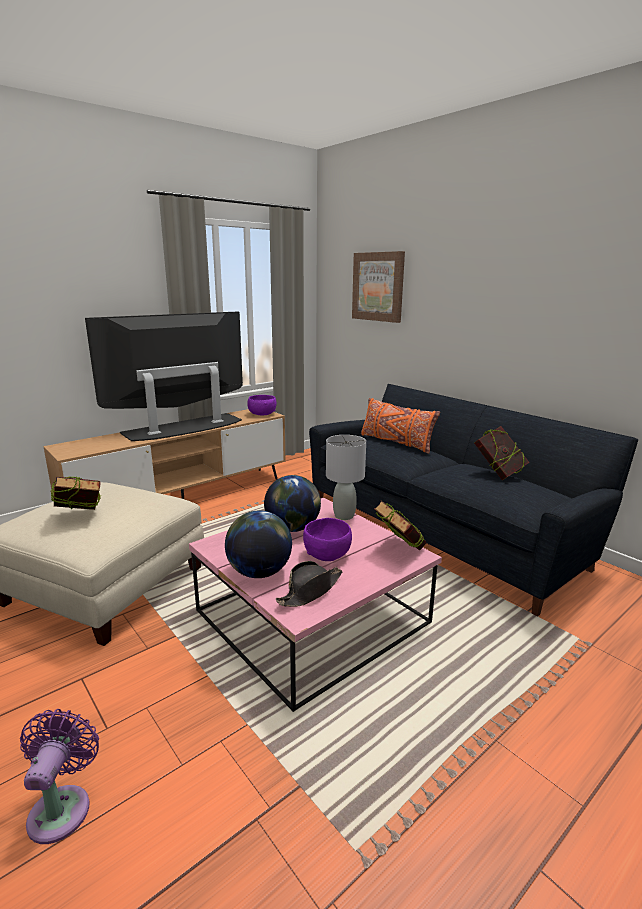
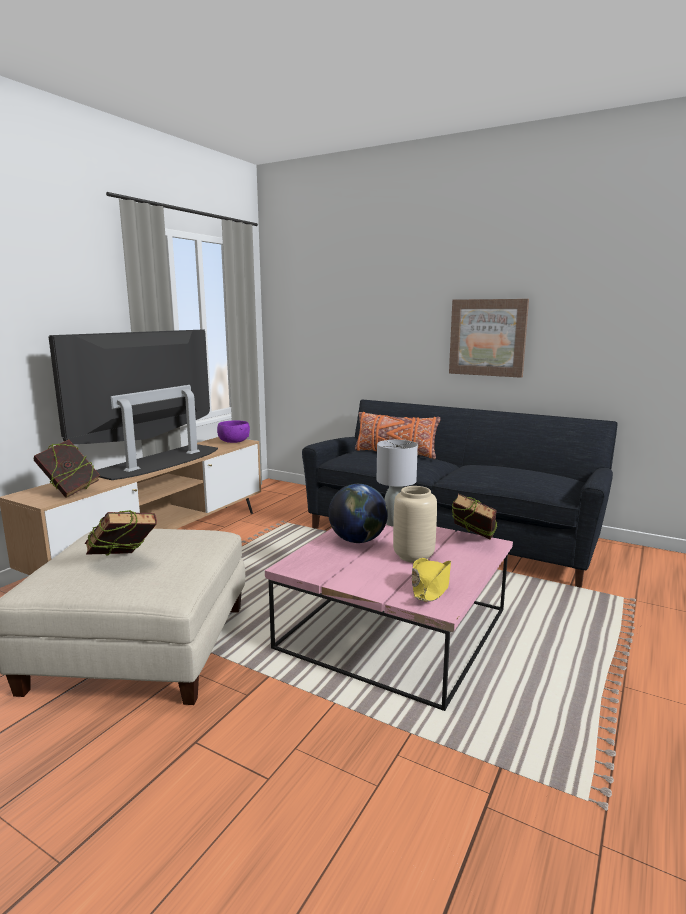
camera: 20 degrees left, 5 degrees down
(62, 807) = (284, 863): purple fan -> none
(259, 572) = (366, 581): globe -> none
(310, 591) = (431, 587): black hat -> yellow hat
(327, 554) = (414, 556): purple bowl -> beige vase
(378, 287) = (341, 303): picture -> picture (488, 337)
(498, 474) = (511, 467): book -> book (70, 492)

